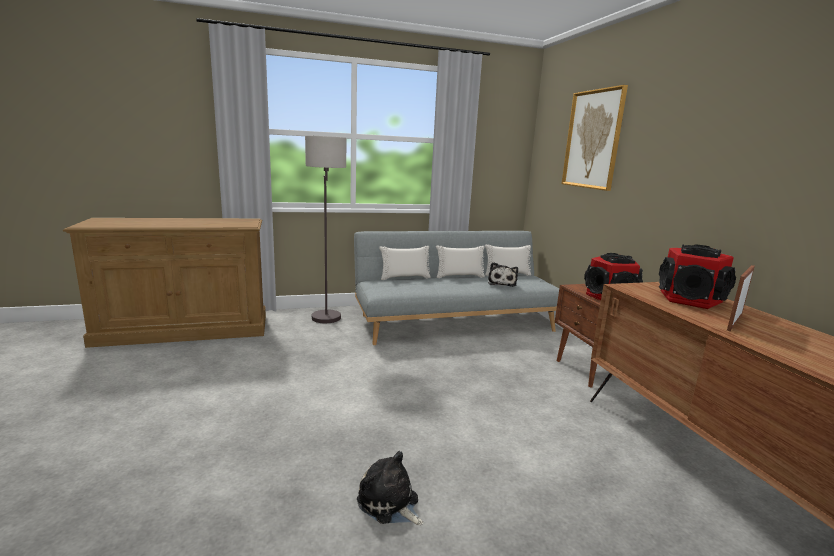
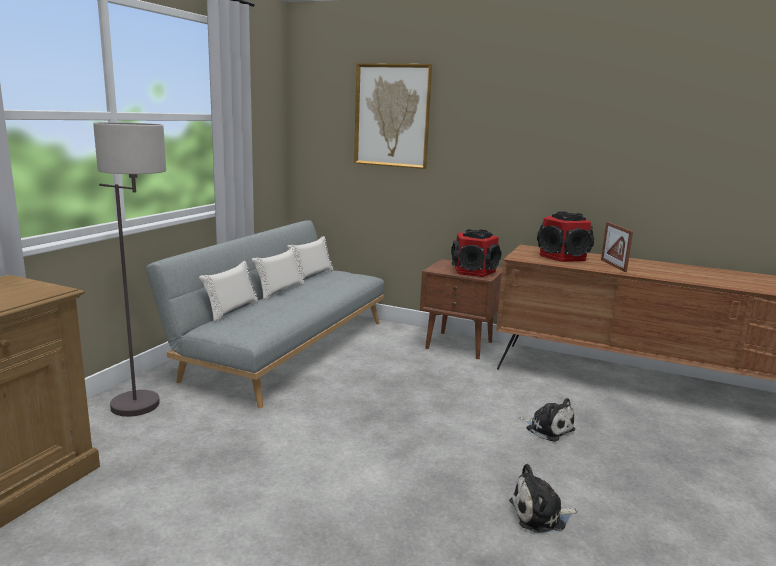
camera: 50 degrees left, 0 degrees up
(501, 283) = (332, 286): plush toy -> plush toy (547, 428)

